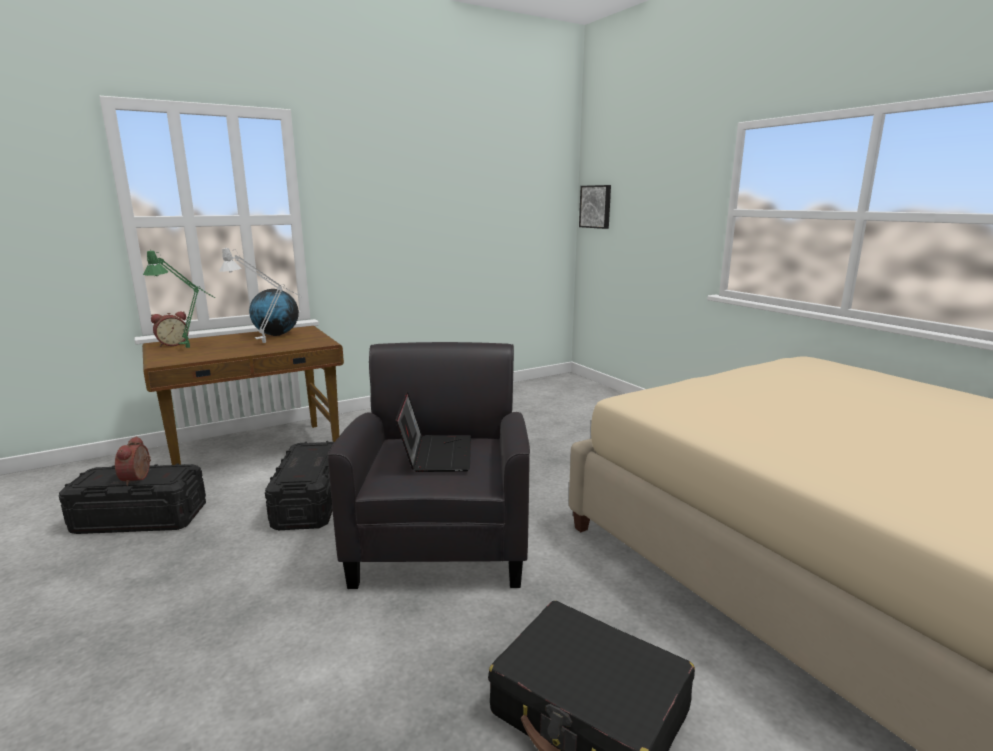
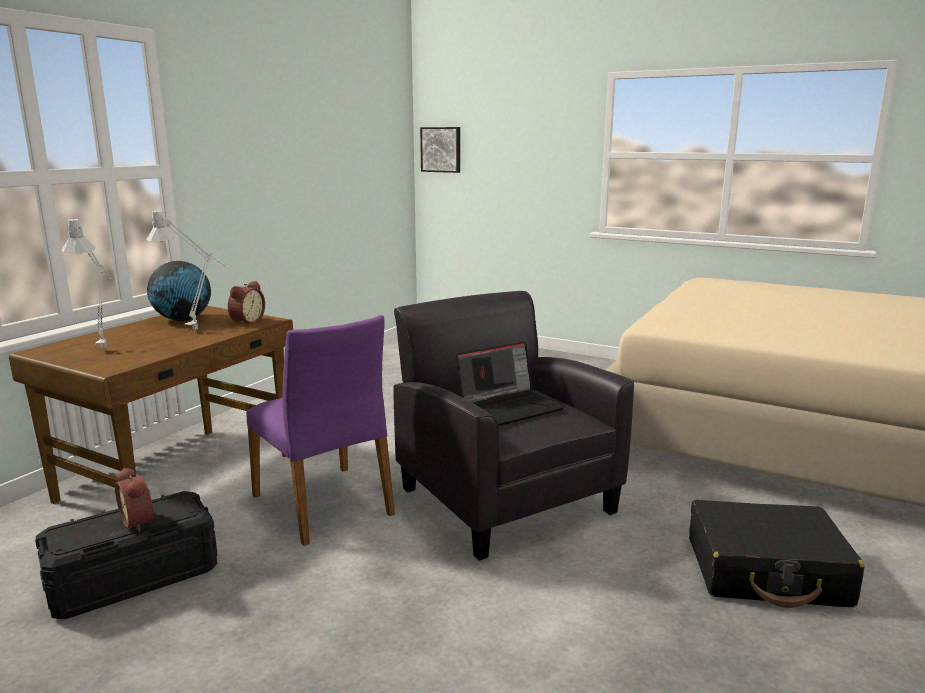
camera: 30 degrees left, 0 degrees up
(172, 344) = (63, 348): alarm clock -> alarm clock (246, 322)
(192, 348) = (105, 347): green table lamp -> grey table lamp
(309, 502) = (325, 504): black storage box -> purple chair
(436, 454) = (510, 407): laptop -> laptop turned 90 degrees clockwise

